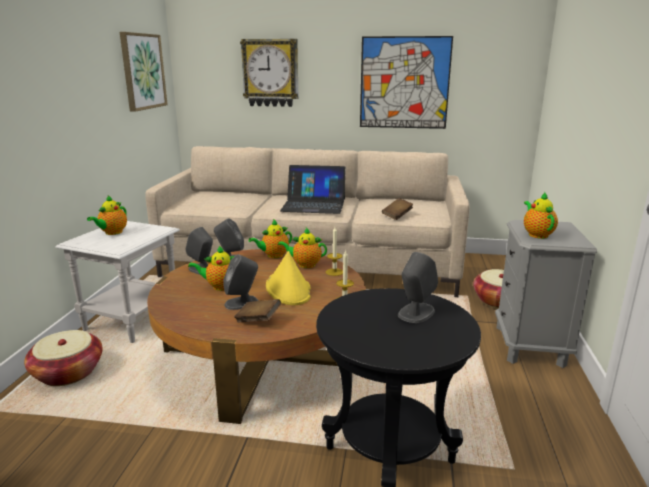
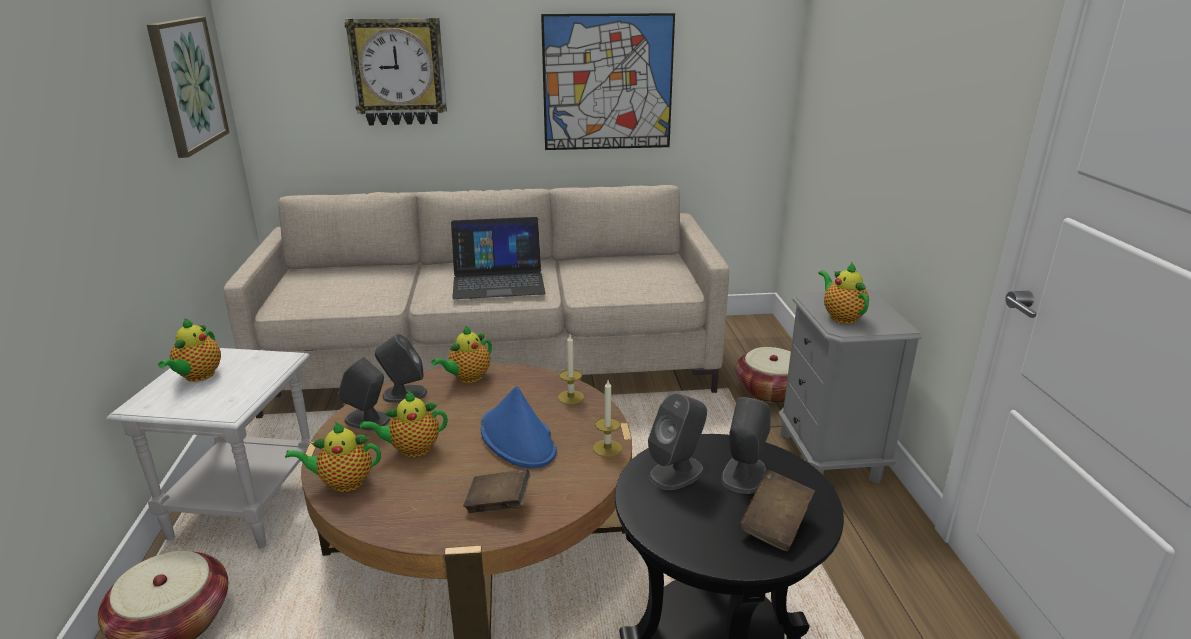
camera: 15 degrees left, 5 degrees up
(242, 303) = (460, 475): grey speaker -> grey speaker (677, 472)
(288, 289) = (518, 439): yellow hat -> blue hat
(305, 265) = (522, 389): teapot -> teapot (343, 483)
(397, 215) = (627, 289): brown book -> brown book (775, 525)

